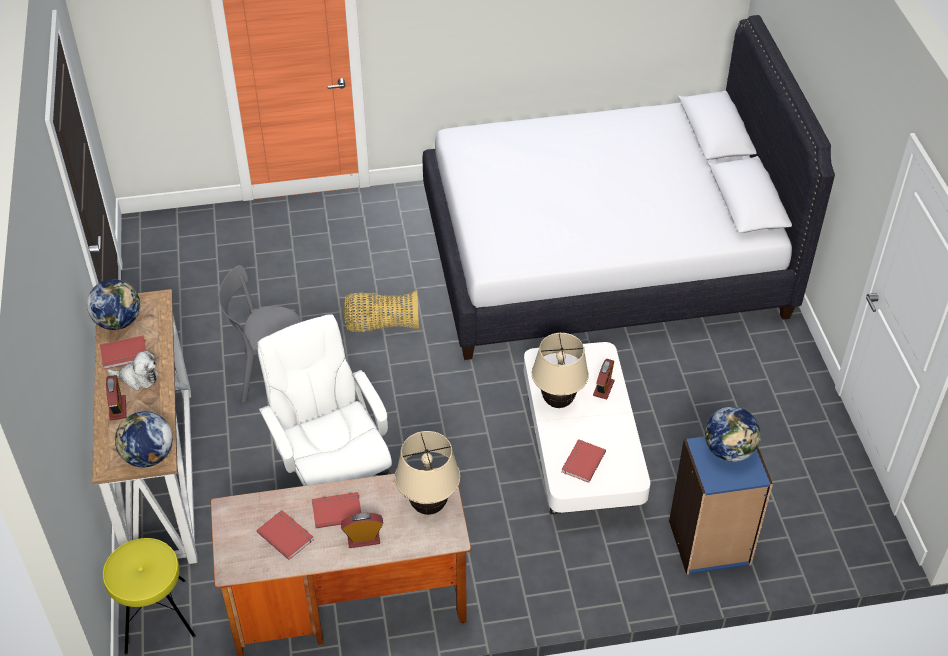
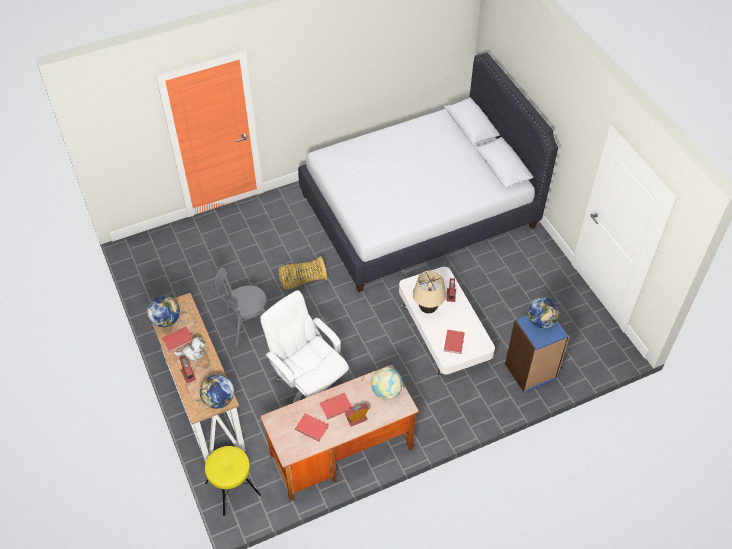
camera: 15 degrees left, 5 degrees up
(428, 506) = (386, 391): beige table lamp -> globe

